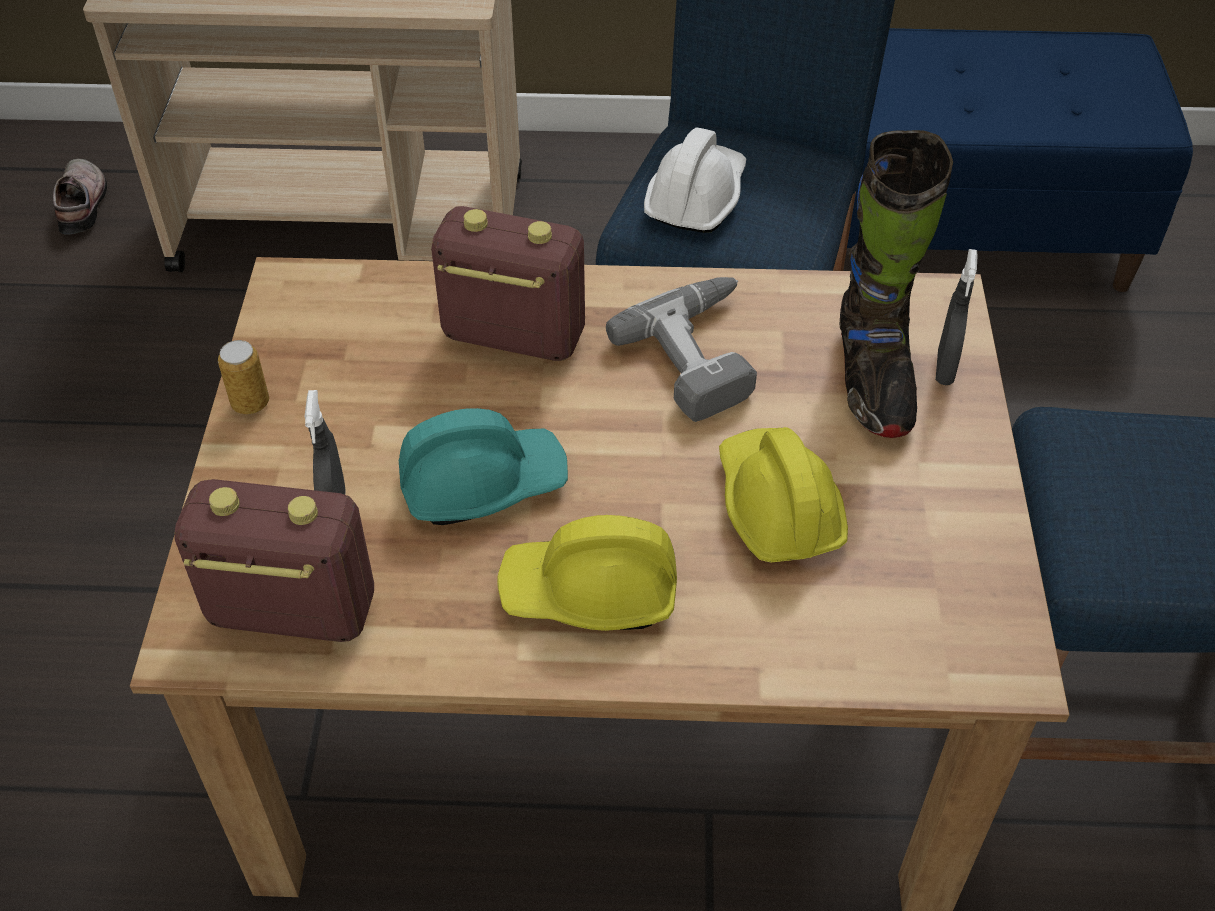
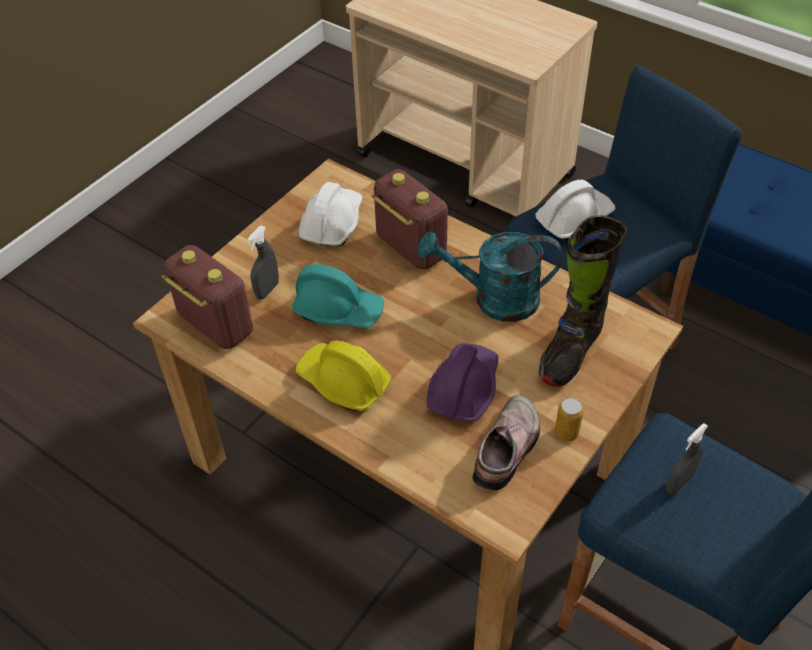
camera: 35 degrees right, 0 degrees up
(84, 203) = (345, 104): shoe -> shoe (509, 449)
(250, 403) = (271, 225): can -> can (566, 433)
(353, 354) = (332, 223): none -> white hard hat
(704, 355) = (494, 299): power drill -> turquoise watering can
(777, 506) = (463, 388): yellow hard hat -> purple hard hat
(945, 368) = (614, 365): grey spray bottle -> grey spray bottle (678, 484)

